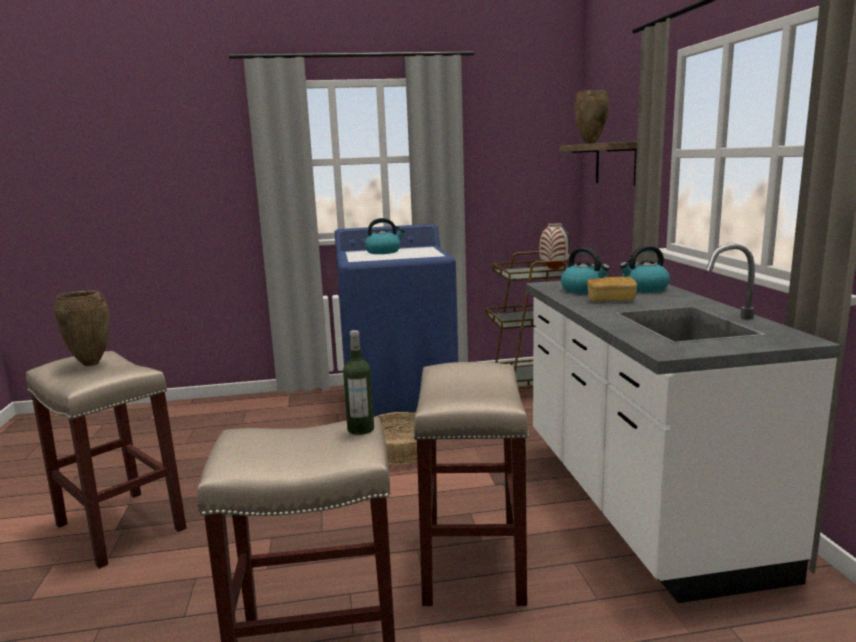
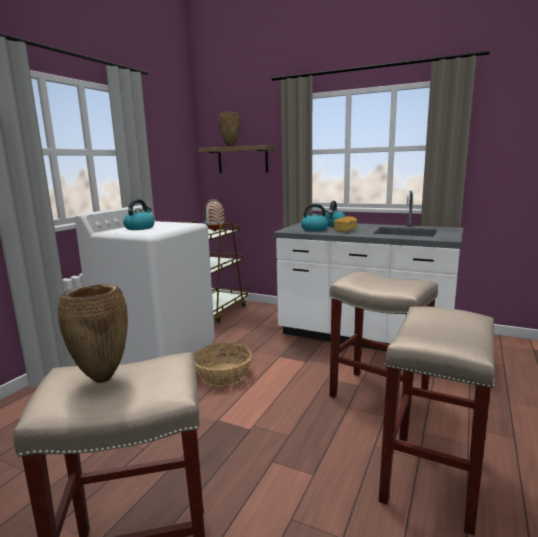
camera: 55 degrees left, 0 degrees up
(360, 429) = (443, 309): bottle -> none
(400, 406) = (158, 353): blue washing machine -> white washing machine

